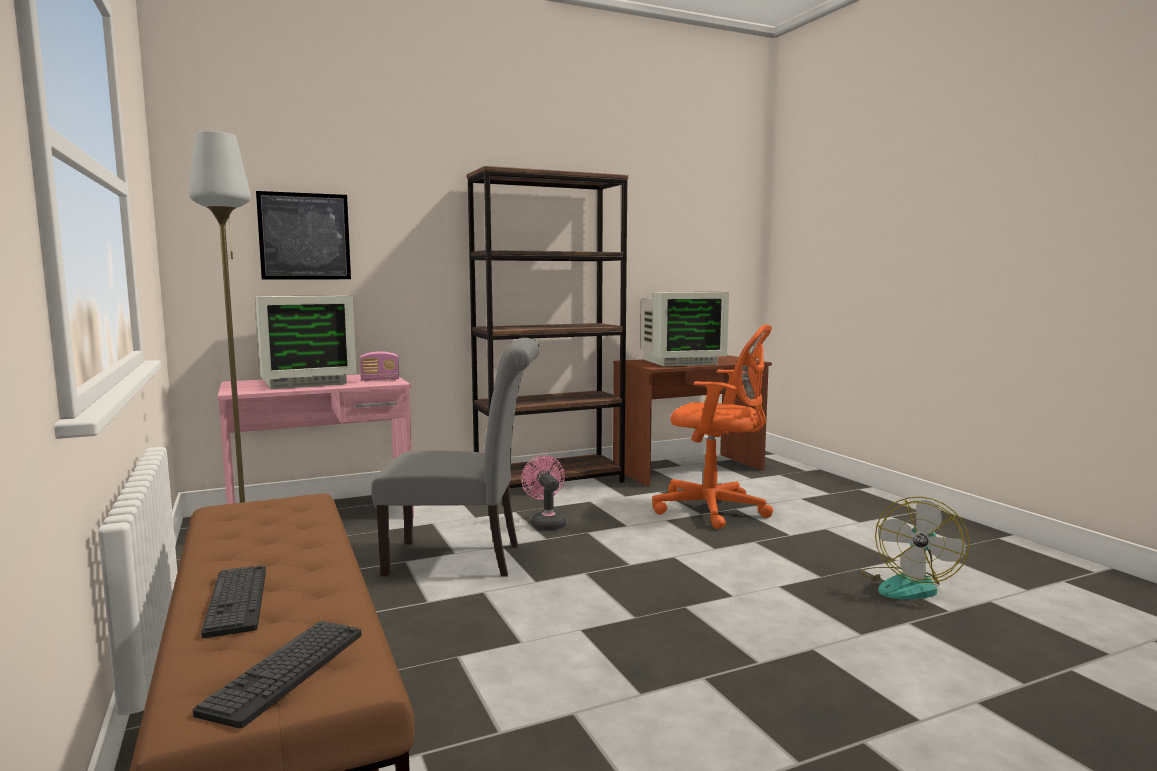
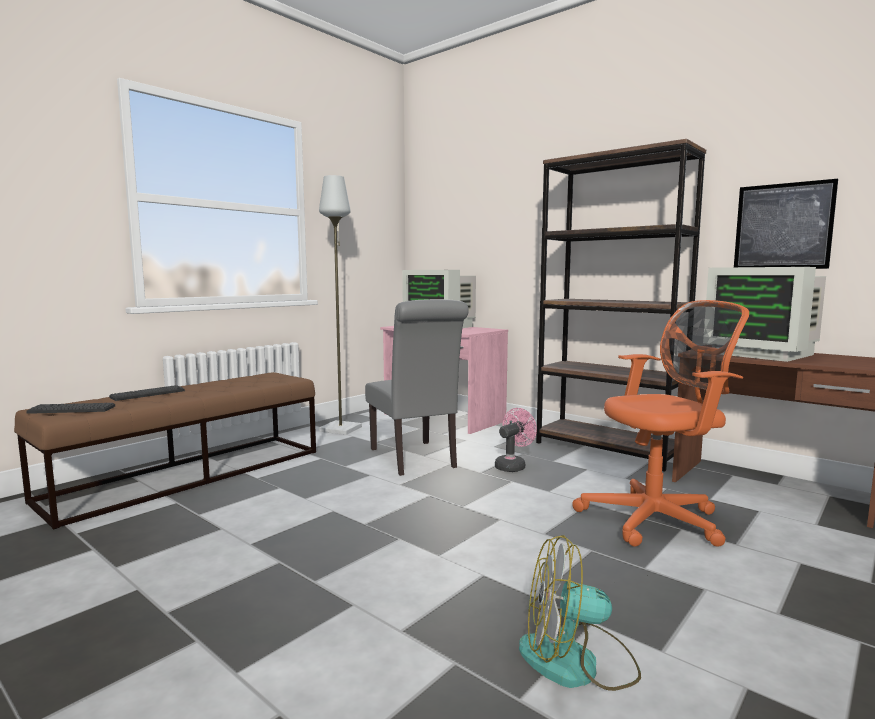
camera: 65 degrees right, 0 degrees up
(304, 236) = (466, 231): picture -> picture (783, 226)
(380, 380) = (470, 331): radio -> none
(715, 510) = (657, 519): orange office chair -> orange office chair turned 105 degrees counterclockwise

